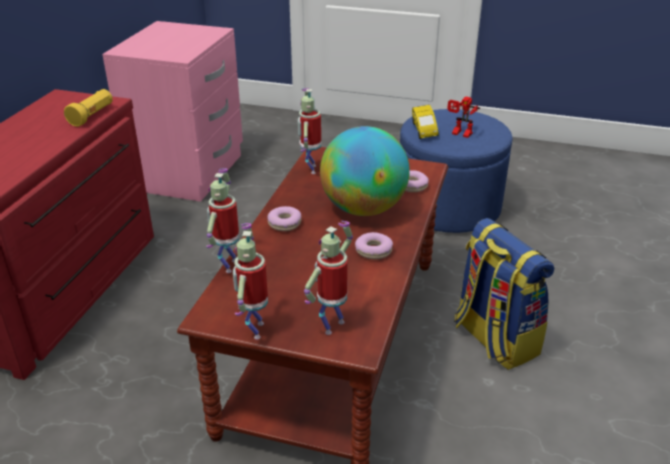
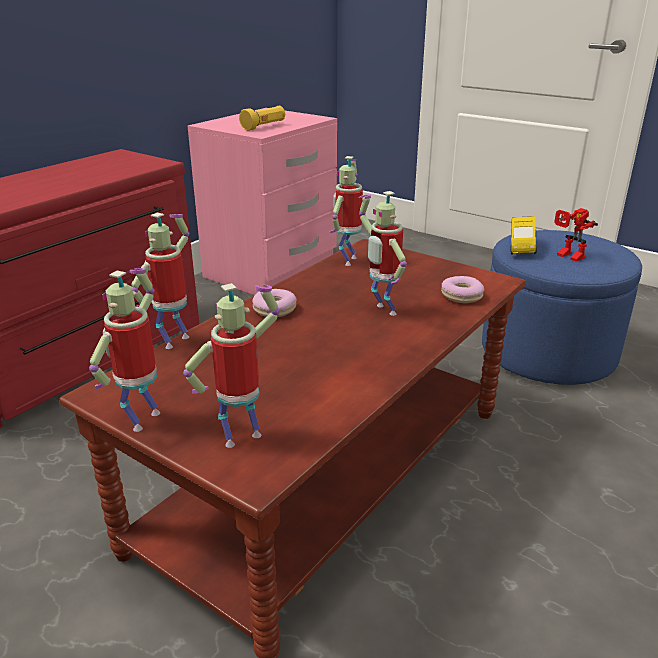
camera: 20 degrees right, 5 degrees down
(92, 116) = (130, 171): yellow flashlight -> yellow flashlight (264, 126)
(363, 209) = (382, 310): globe -> toy robot
(373, 251) = (361, 358): donut -> none
(493, 339) = (541, 526): backpack -> none

